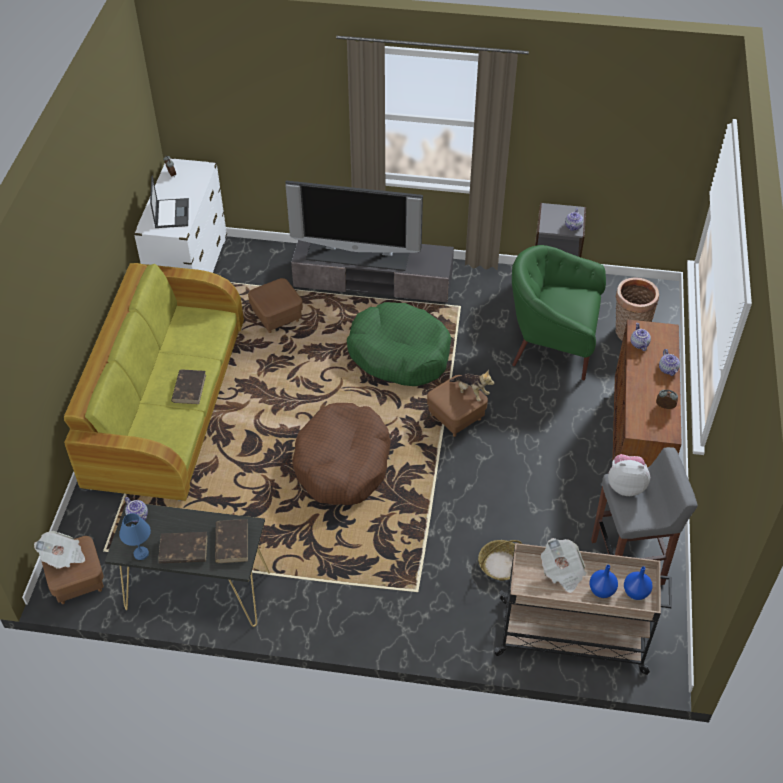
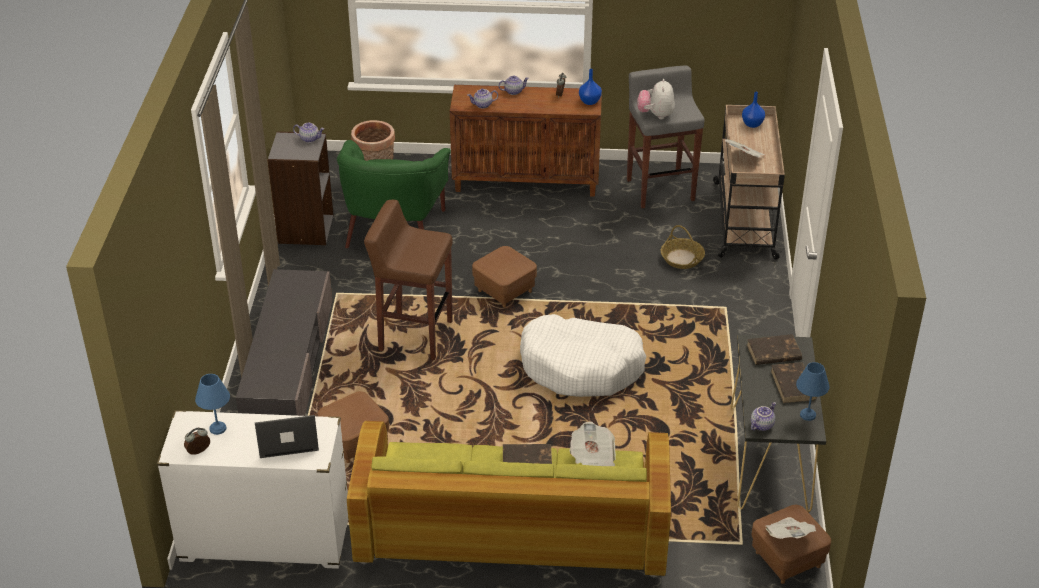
camera: 95 degrees left, 10 degrees down
(182, 430) = (592, 459): none -> newspaper
(192, 182) = (218, 428): none -> blue table lamp
(342, 464) = (581, 367): brown dog bed -> white dog bed
(358, 254) = (284, 342): television -> none
(399, 354) = (414, 335): green dog bed -> brown stool
(471, 392) = (498, 254): plush toy -> none
(601, 590) = (756, 140): blue vase -> blue vase (590, 102)

